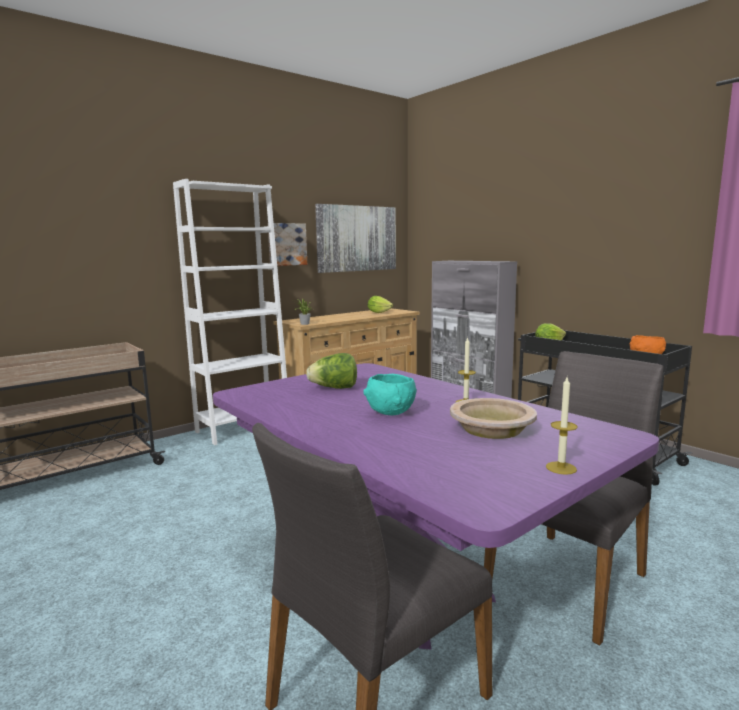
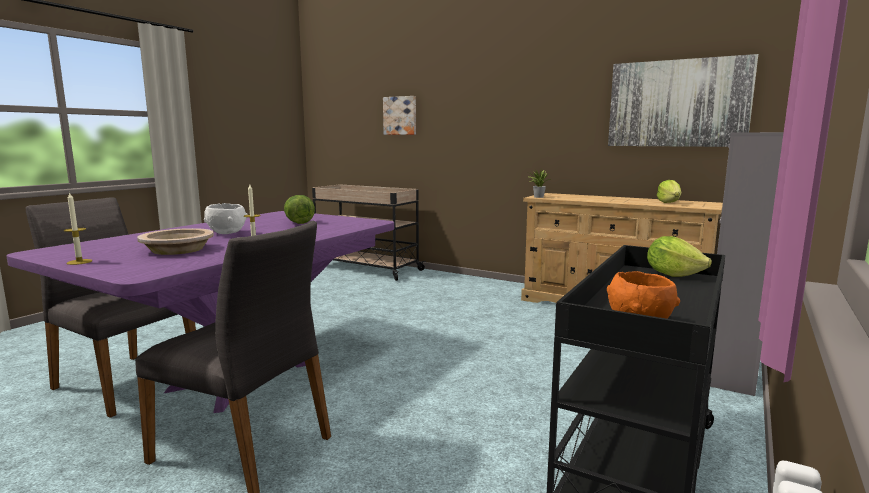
camera: 70 degrees right, 0 degrees up
(243, 428) = (485, 285): white bookcase -> none
(286, 244) = (571, 113): picture -> picture (400, 115)
(391, 413) = (226, 233): turquoise bowl -> white bowl

